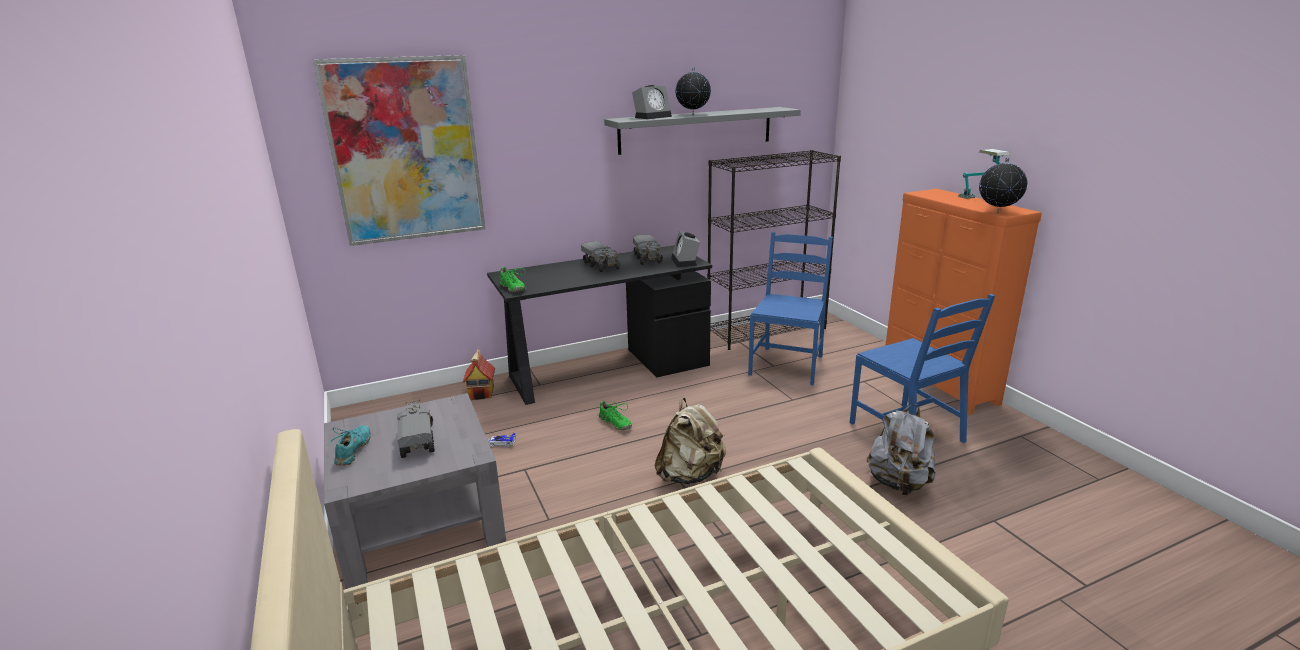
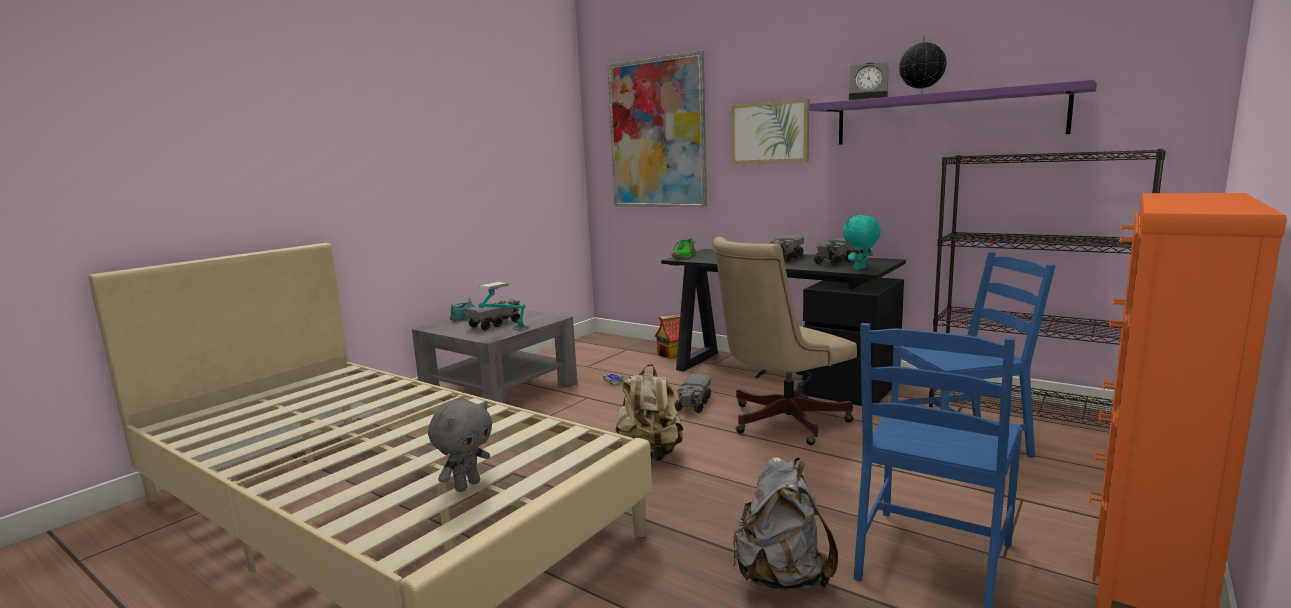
camera: 60 degrees right, 10 degrees down
(551, 145) = (770, 132): none -> picture
(615, 423) = (693, 404): green shoe -> toy truck
(685, 262) = (860, 269): alarm clock -> turquoise plush toy
(693, 403) = (780, 422): none -> beige office chair
(696, 130) = (945, 117): grey shelf -> purple shelf
(846, 547) = (467, 485): none -> grey plush toy
(979, 200) = (1233, 202): table lamp -> table lamp (505, 333)
(997, 212) = (1171, 209): globe -> none

